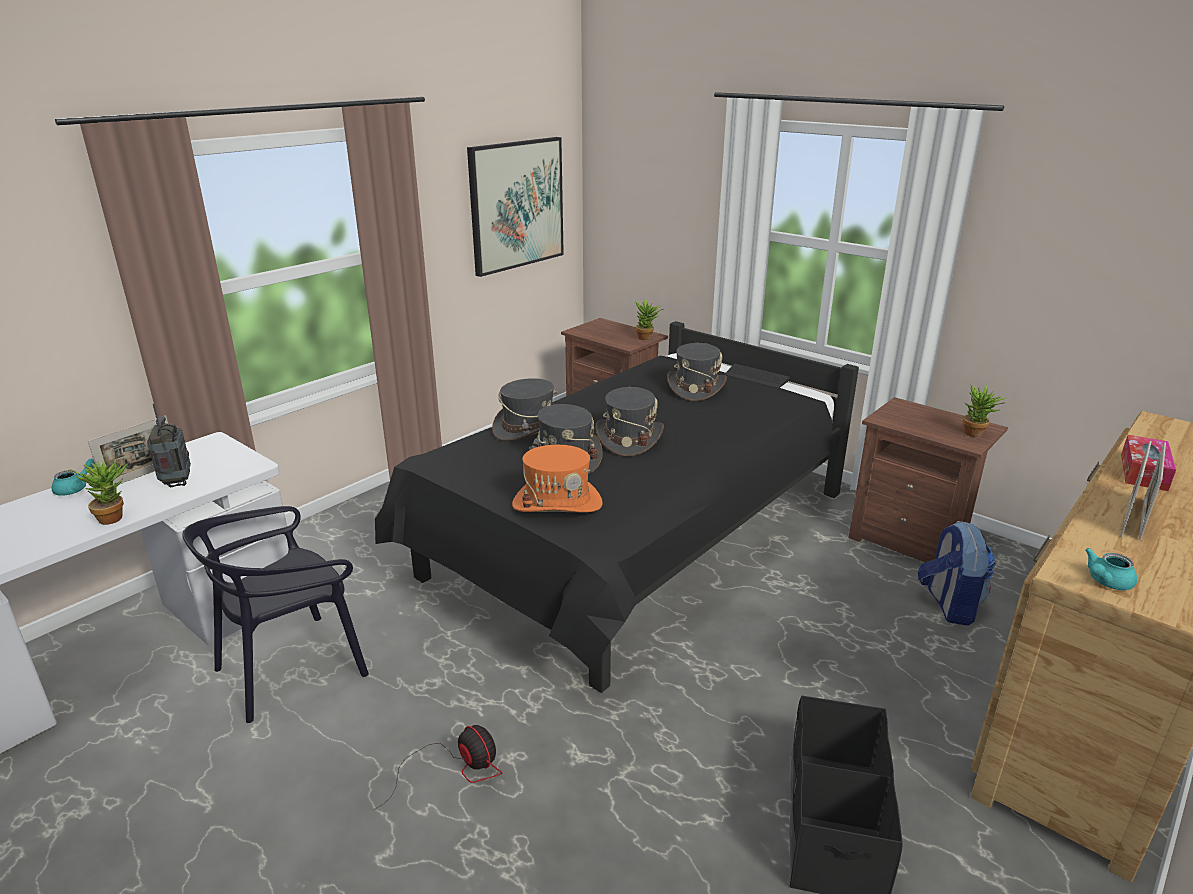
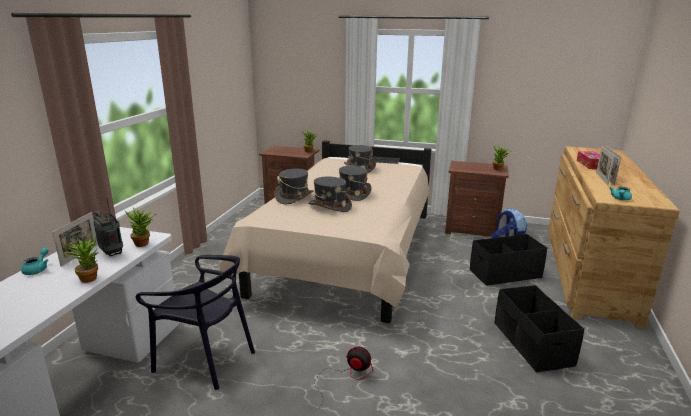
camera: 25 degrees left, 5 degrees down
(230, 475) = (144, 244): none -> potted plant
(292, 668) = (205, 359): black chair -> black chair turned 90 degrees counterclockwise
(516, 205) = (227, 81): picture -> none
(557, 503) = (348, 225): orange hat -> none
(633, 540) = (346, 254): black bed -> beige bed
(902, 655) = (504, 273): none -> black storage box

